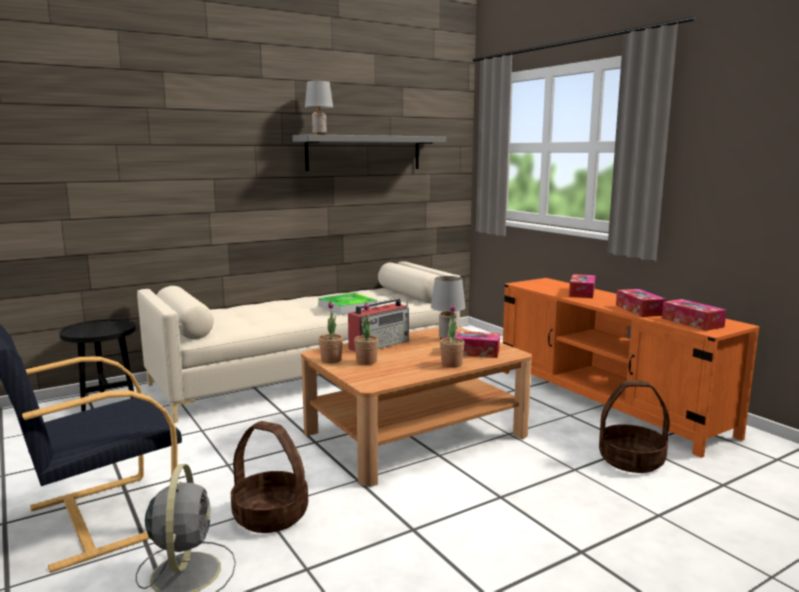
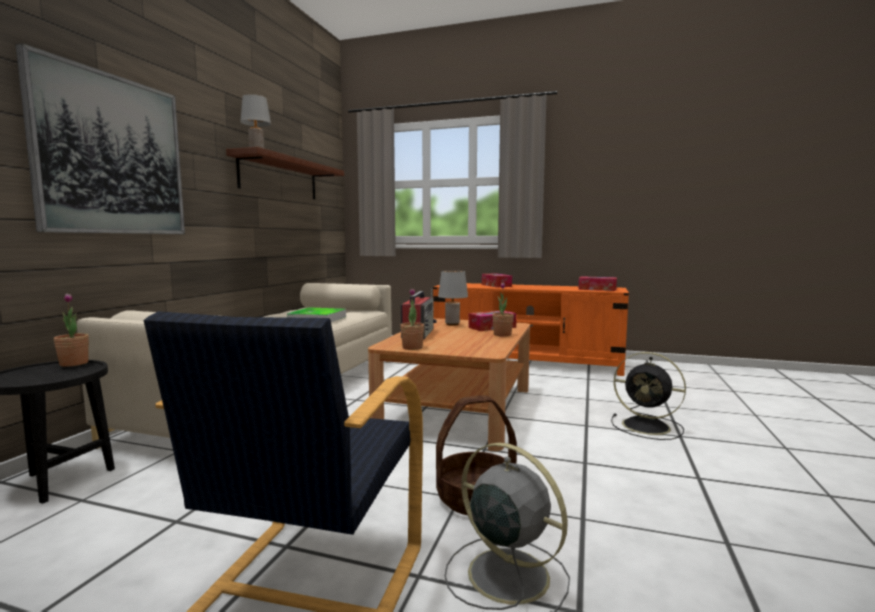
camera: 40 degrees left, 5 degrees down
(173, 161) = (111, 155): none -> picture
(364, 153) = (279, 178): grey shelf -> brown shelf
(366, 361) = (442, 343): potted plant -> potted plant (74, 363)
(568, 526) = (648, 426): none -> black fan
(631, 460) = (601, 386): basket -> none
(639, 310) = (555, 288): tissue box -> none

